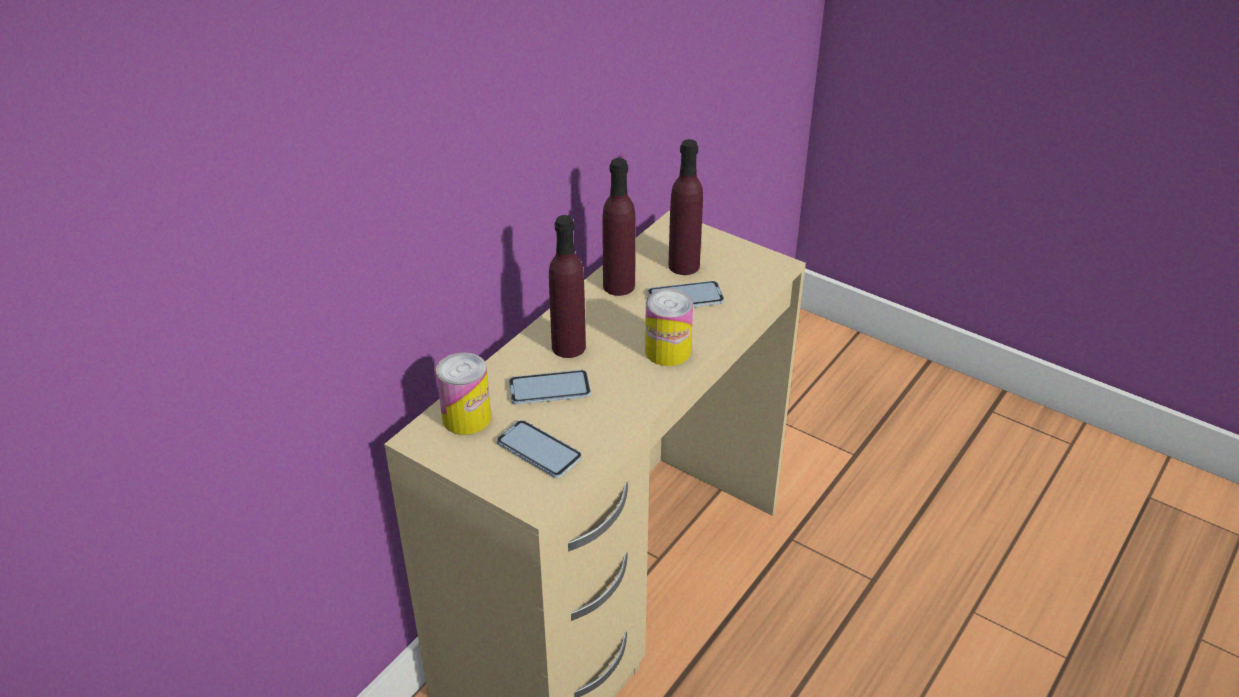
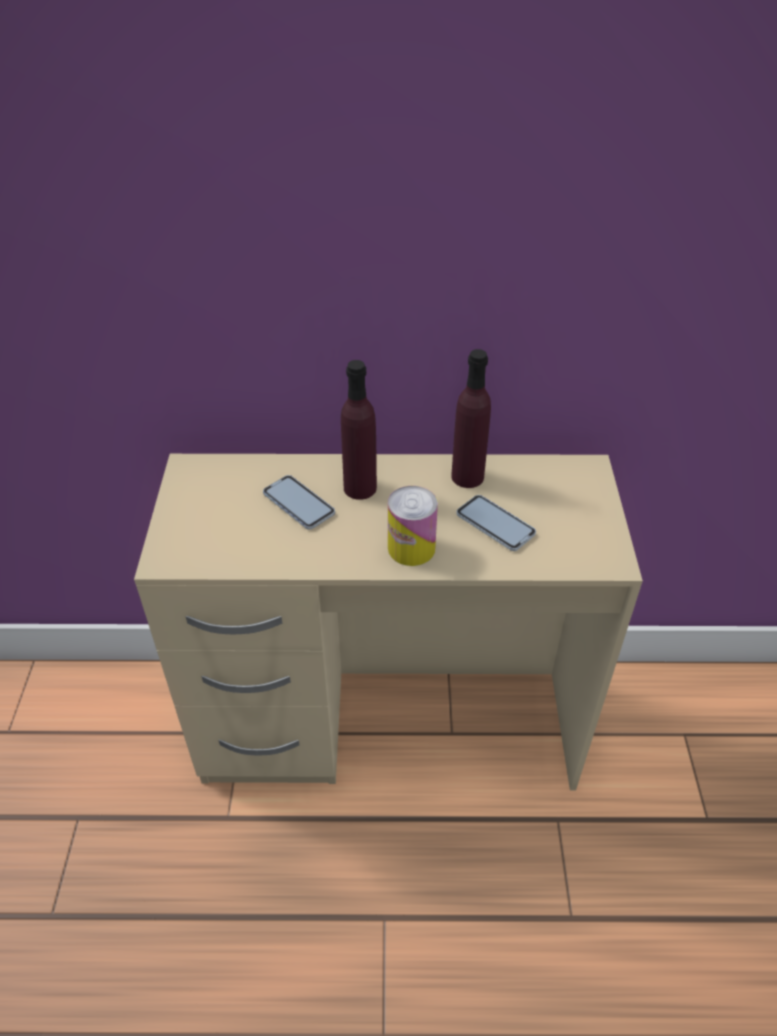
camera: 55 degrees right, 5 degrees up
(466, 417) = (228, 477): can -> none
(539, 450) = (222, 534): phone -> none
(684, 265) = (539, 501): purple bottle -> none

